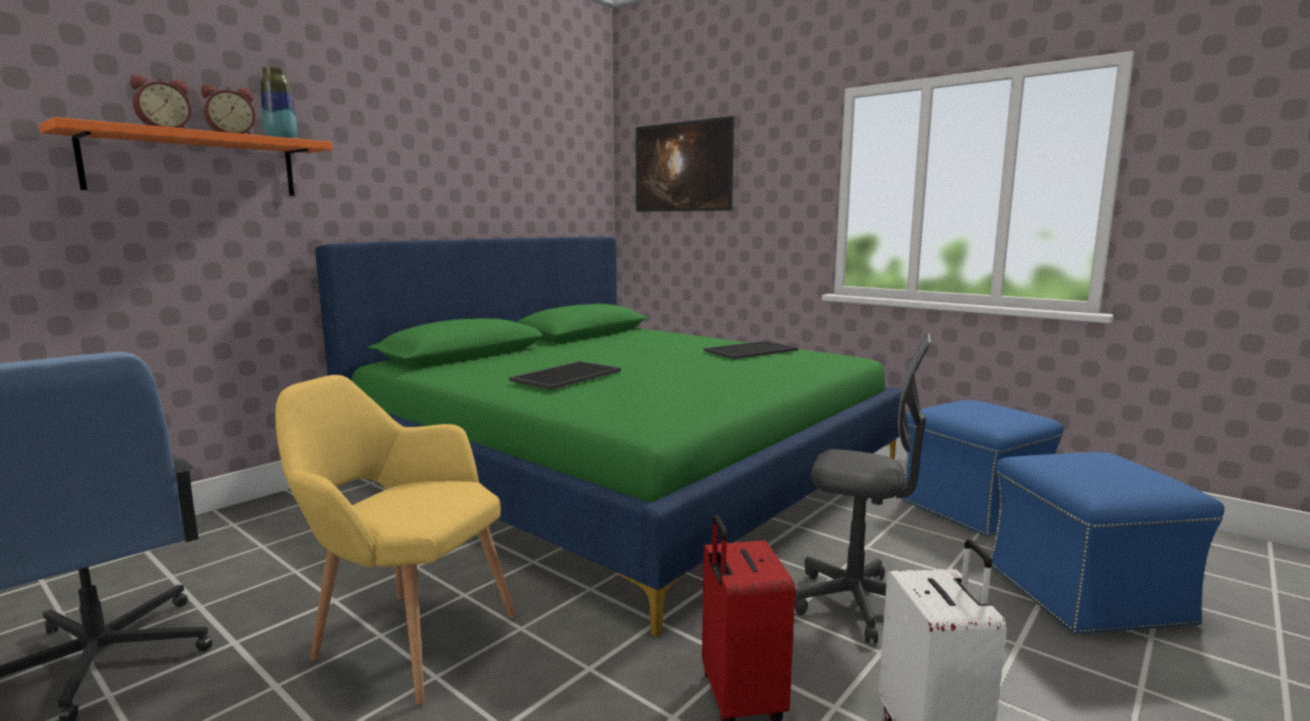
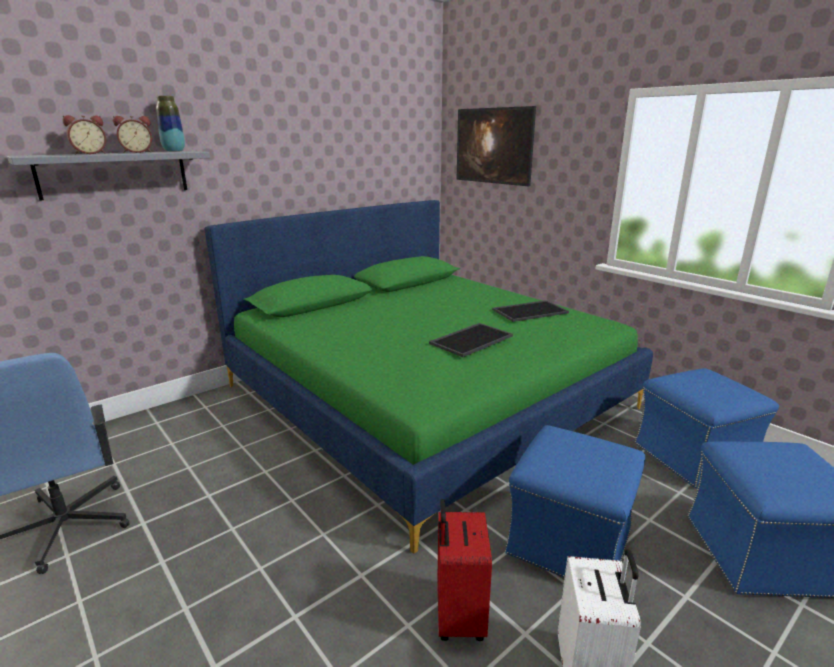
camera: 10 degrees right, 10 degrees up
(194, 164) = (114, 174): orange shelf -> grey shelf
(404, 637) = (246, 532): yellow armchair -> none
(566, 375) = (376, 336): tray -> tray (471, 339)
(856, 604) = (569, 542): grey office chair -> blue ottoman

